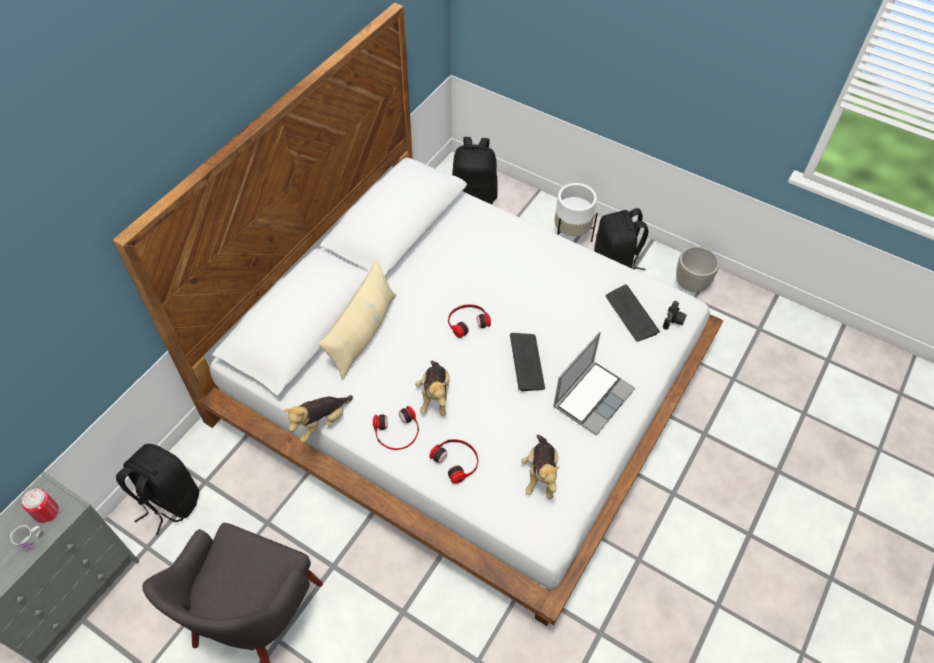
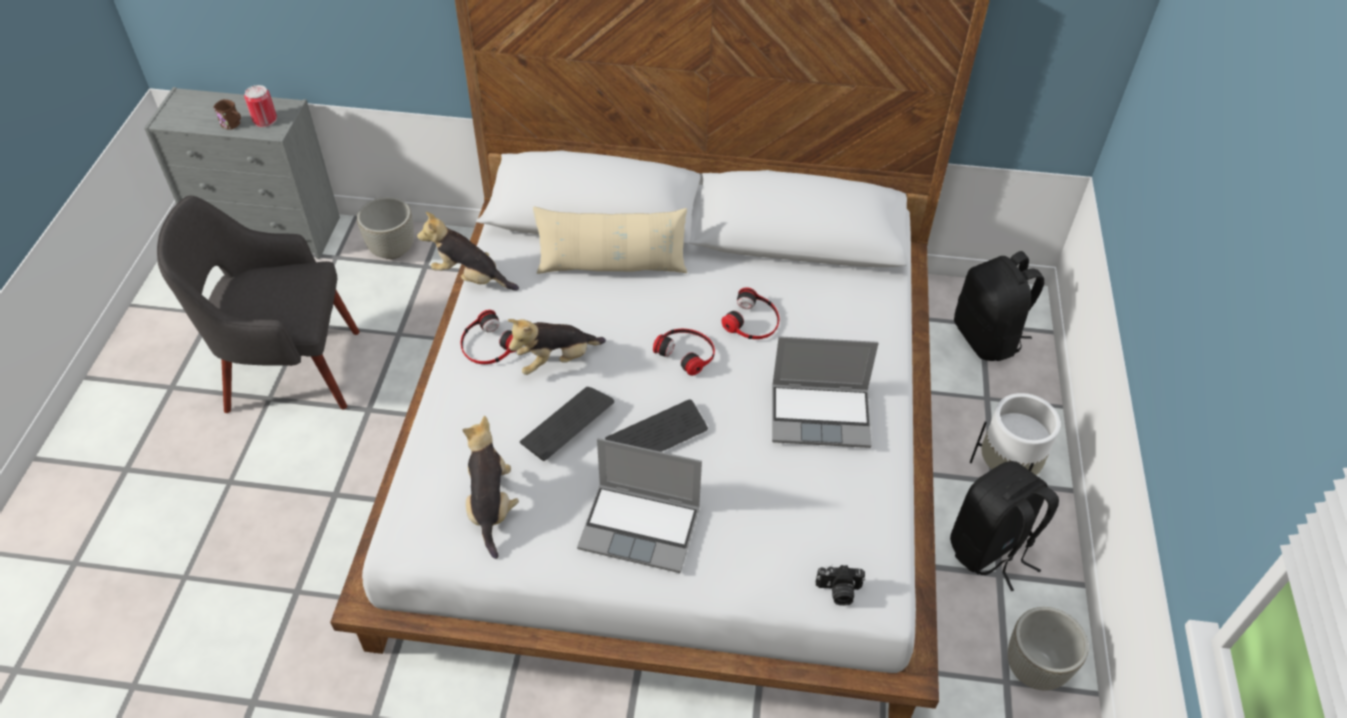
camera: 65 degrees right, 5 degrees down
(33, 541) = (233, 125): white mug -> brown mug
(169, 501) = (392, 250): black backpack -> grey planter
(456, 460) = (472, 413): headphones -> headphones (753, 321)
(540, 474) = (491, 505): plush toy -> plush toy turned 105 degrees clockwise
(551, 276) = (821, 415): none -> laptop
(631, 314) = (816, 532): keyboard -> keyboard (567, 424)

